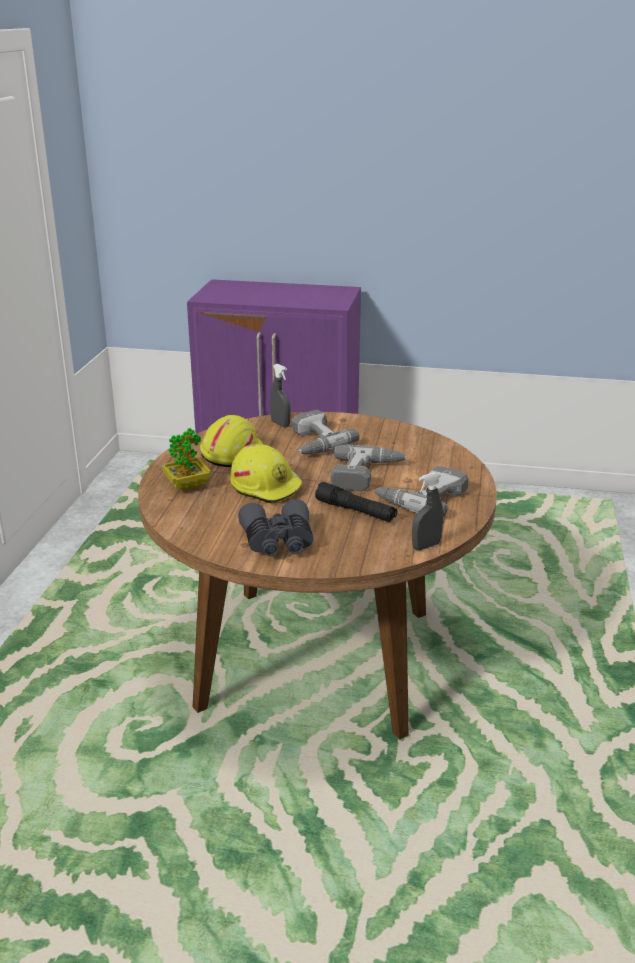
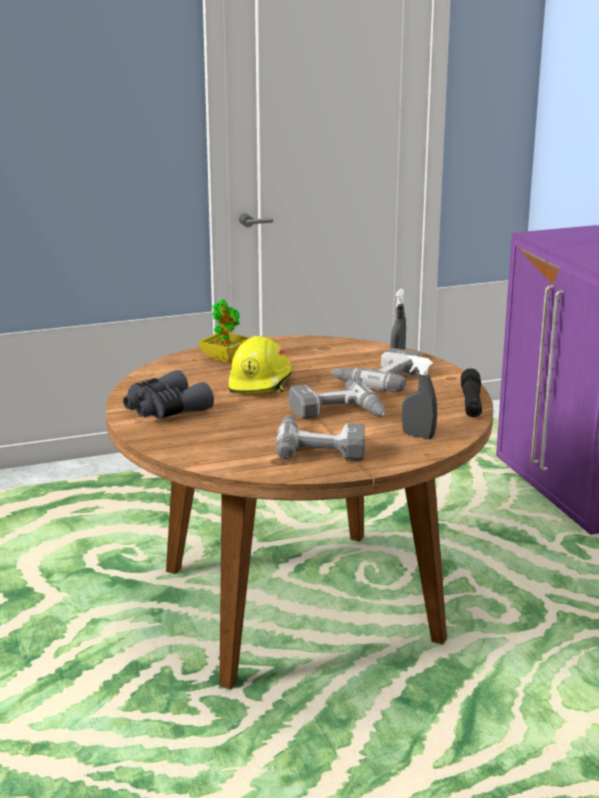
camera: 60 degrees right, 5 degrees down
(231, 453) = (308, 356): yellow hard hat -> none
(355, 511) = (256, 425): black flashlight -> black flashlight (471, 403)
(426, 546) = (222, 466): grey spray bottle -> grey spray bottle (418, 435)

